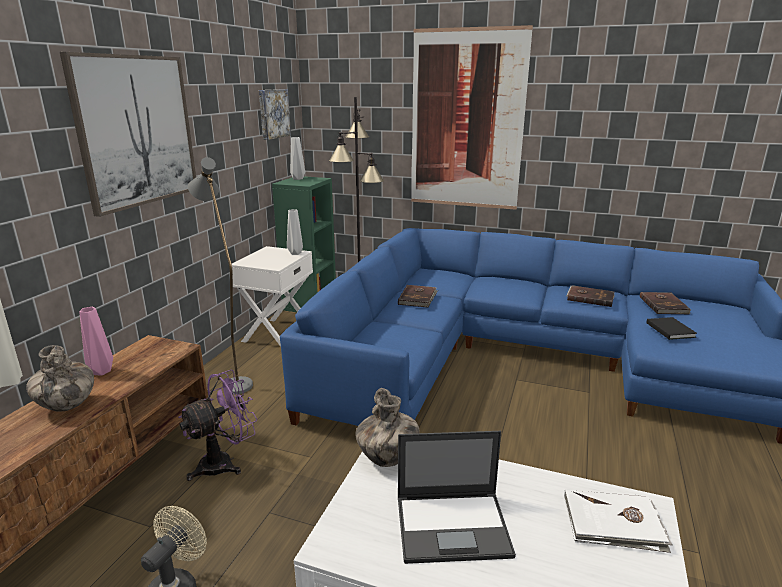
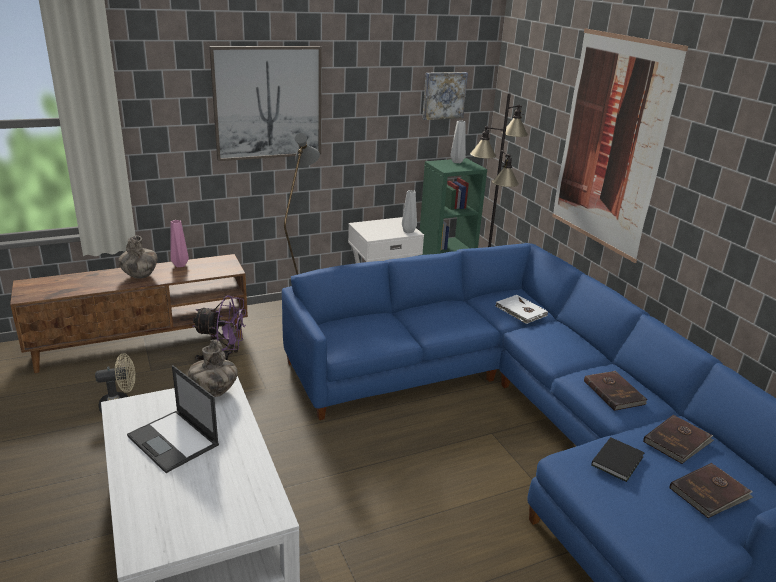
camera: 45 degrees right, 5 degrees up
(418, 298) = (452, 312): brown book -> brown book (710, 493)
(613, 523) = (238, 504): white book -> white book (520, 311)

